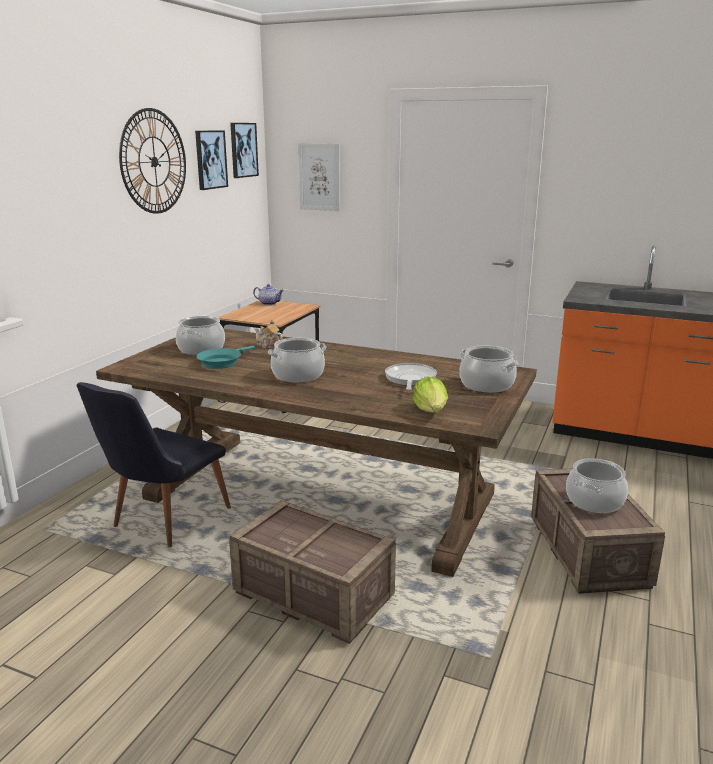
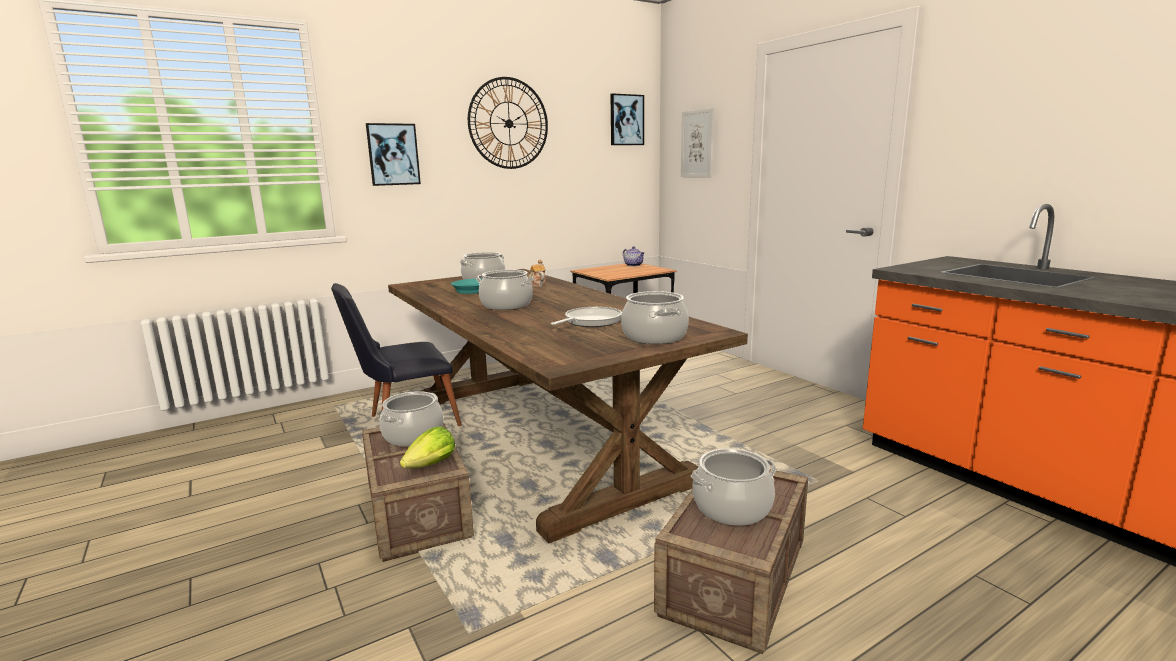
camera: 35 degrees right, 5 degrees down
(210, 159) = (580, 126): picture -> picture (393, 154)
(291, 524) = (413, 436): none -> cooking pot
(431, 411) = (546, 346): lettuce -> lettuce (431, 465)

